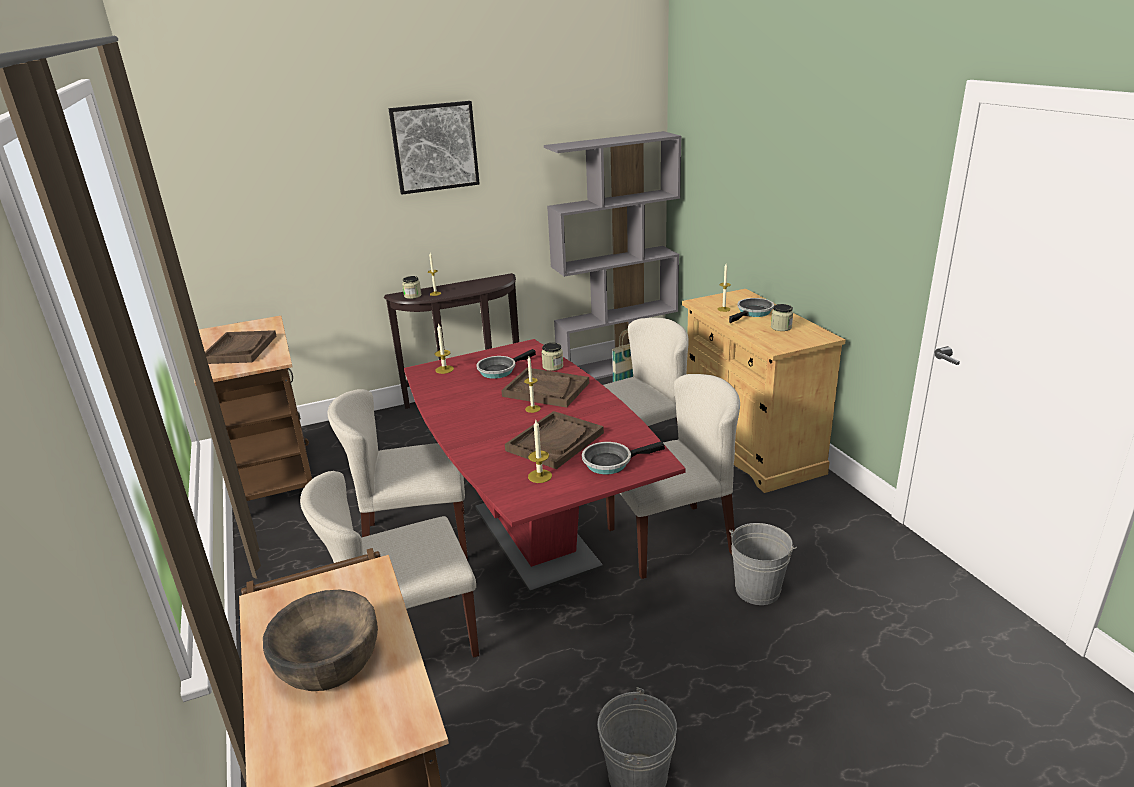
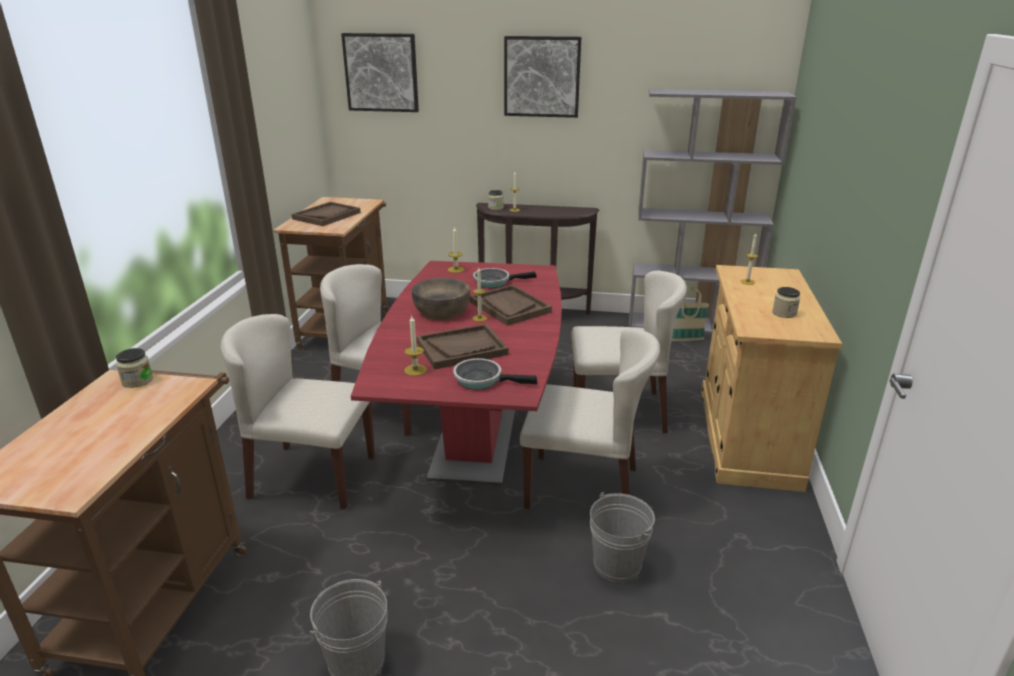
camera: 30 degrees right, 0 degrees up
(243, 167) = (381, 72): none -> picture
(328, 661) = (91, 430): brown bowl -> brown bowl (442, 311)
(553, 366) = (540, 291): jar -> jar (137, 380)
(753, 313) = (774, 292): frying pan -> none

